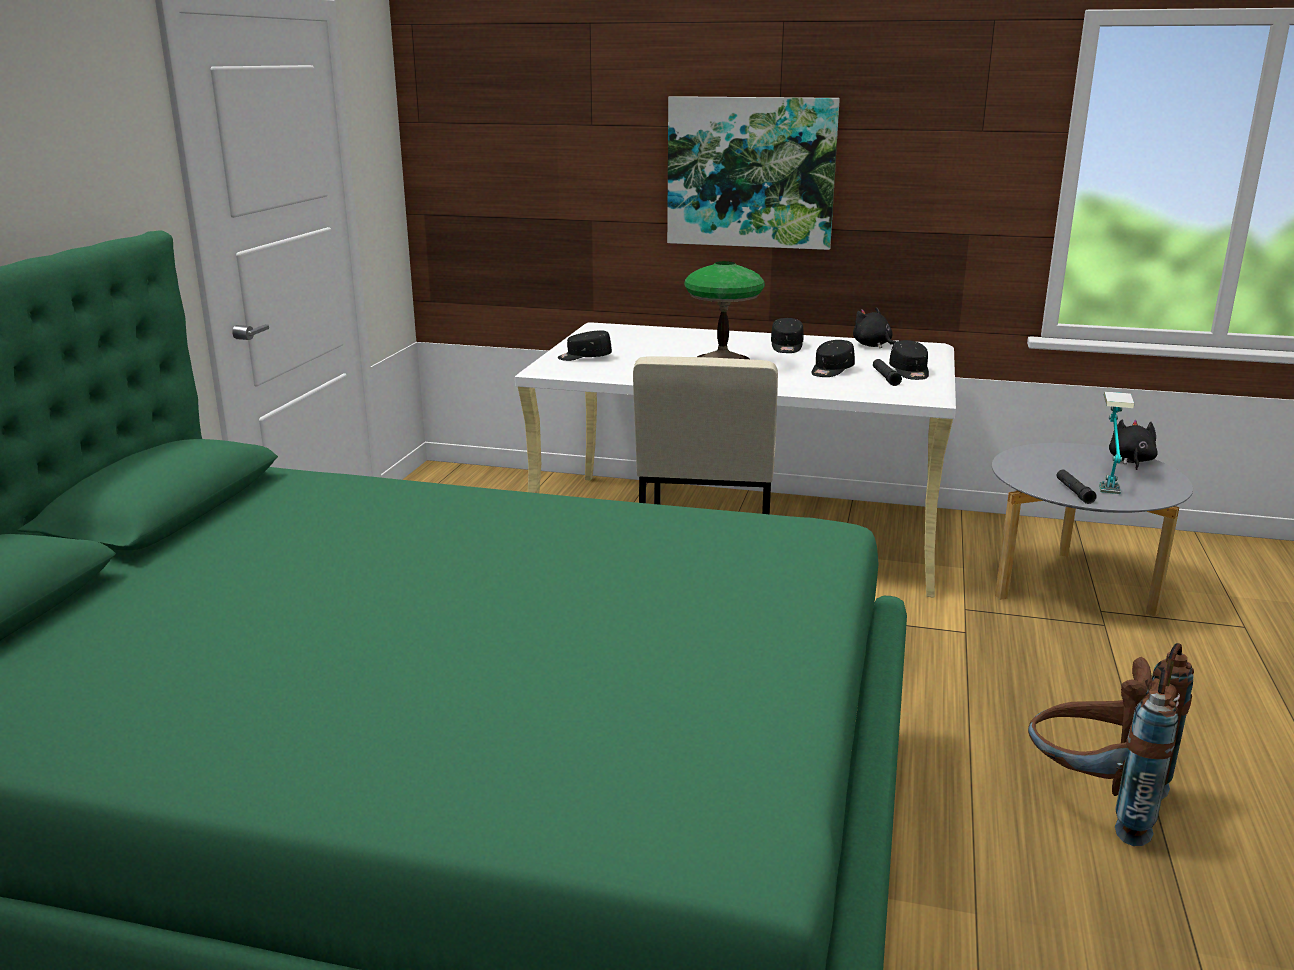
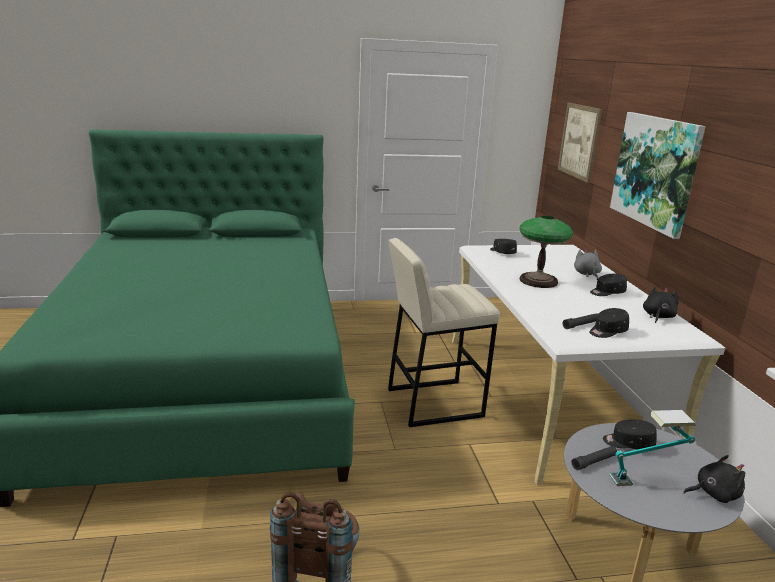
camera: 65 degrees right, 0 degrees up
(529, 160) = (579, 141): none -> picture
(714, 341) = (586, 274): none -> grey plush toy
(831, 370) = (571, 308): black cap -> black cap (628, 443)

